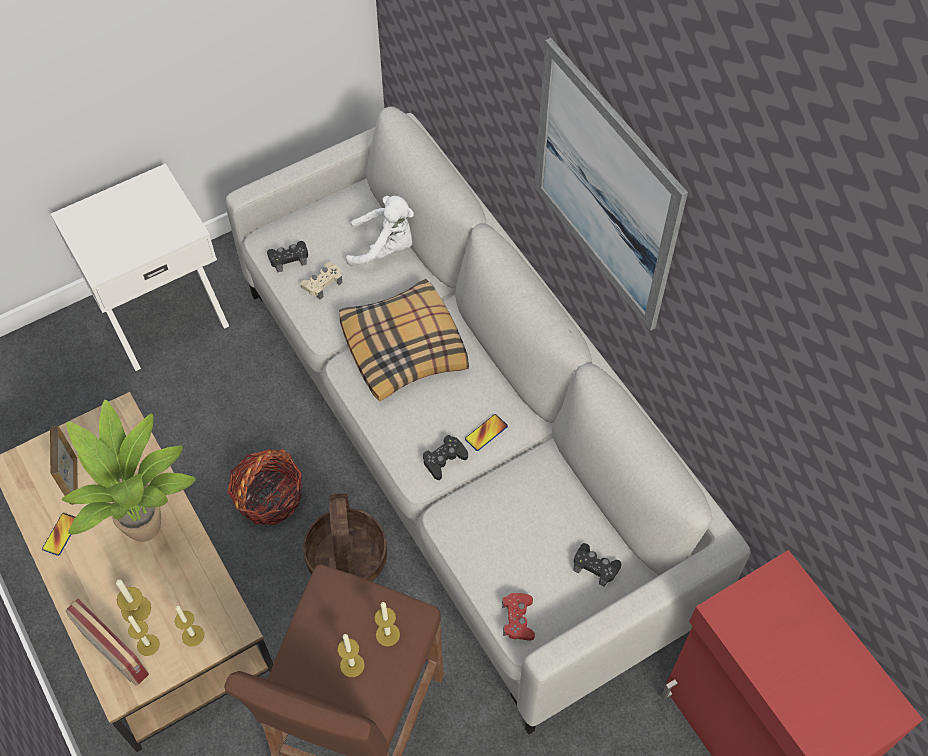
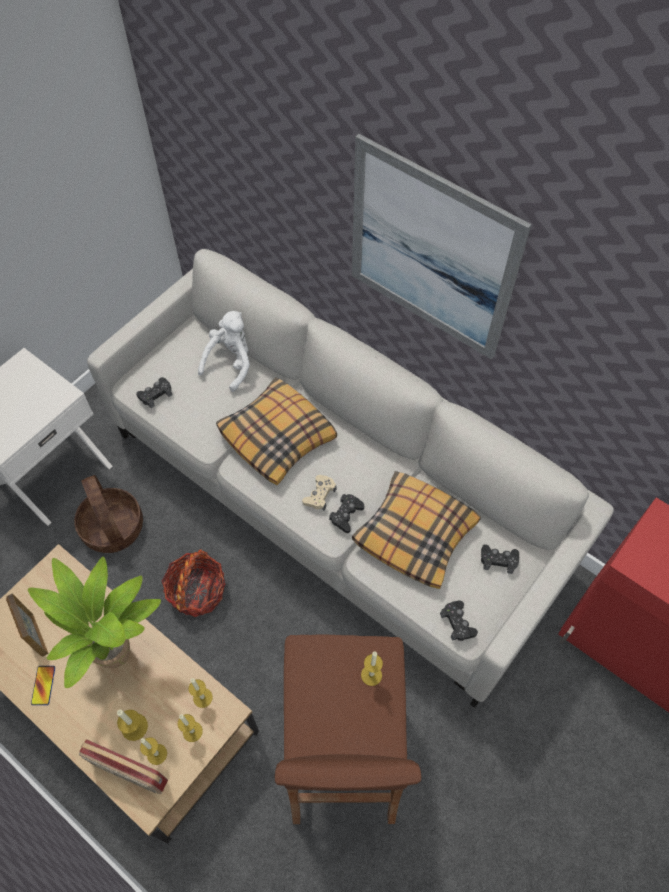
camera: 20 degrees left, 0 degrees up
(322, 283) = (191, 406): beige game controller -> beige game controller (319, 495)
(346, 557) = (278, 618): basket -> basket (112, 527)
(352, 665) = (353, 712): candle -> candle (202, 698)
(386, 247) = (231, 362): white plush toy -> white plush toy turned 45 degrees counterclockwise
(486, 433) = (370, 483): phone -> none
(513, 506) = (415, 534): none -> pillow
(518, 619) = (457, 623): red game controller -> black game controller

